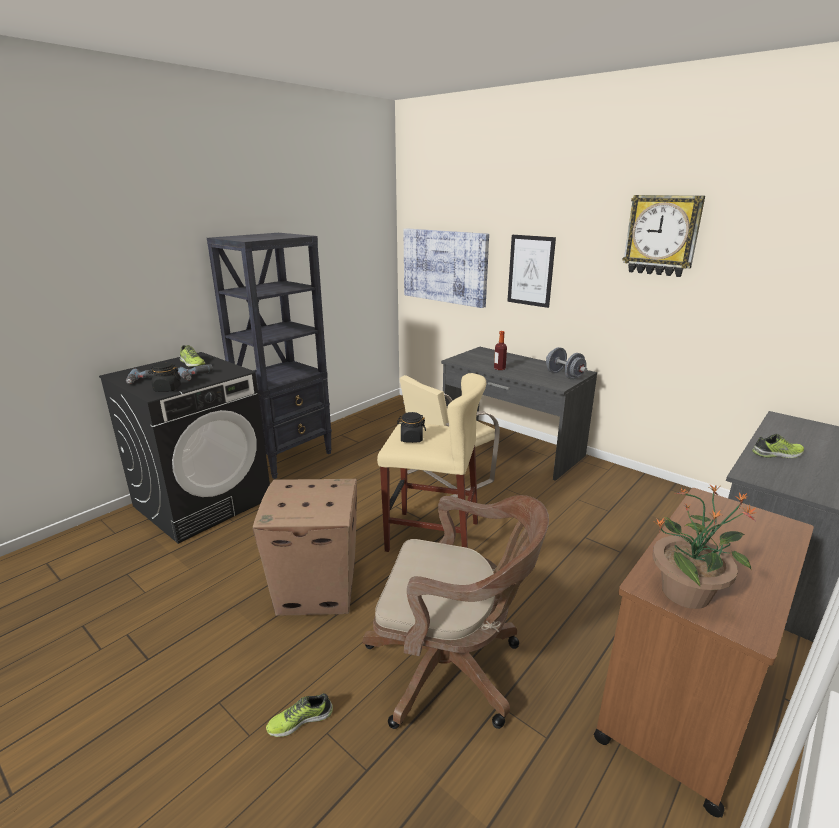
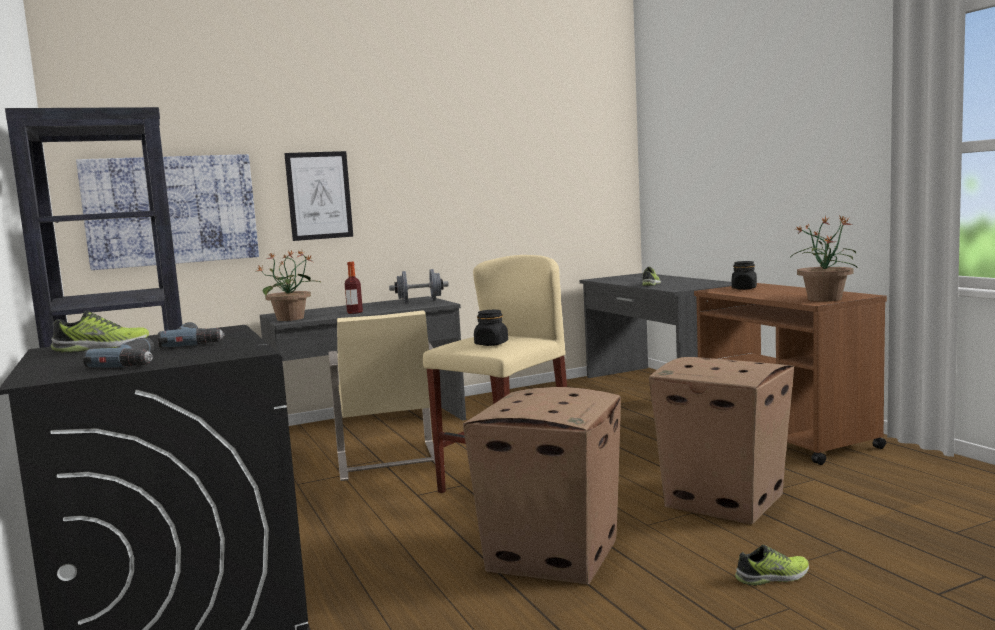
camera: 65 degrees left, 15 degrees down
(167, 389) = (234, 349): black jar -> black jar (744, 288)
(300, 720) = (773, 577): shoe -> shoe turned 105 degrees counterclockwise
(452, 668) = (725, 500): brown office chair -> cardboard box
(466, 358) = (291, 318): none -> potted plant
(662, 235) = (458, 140): wall clock -> none

